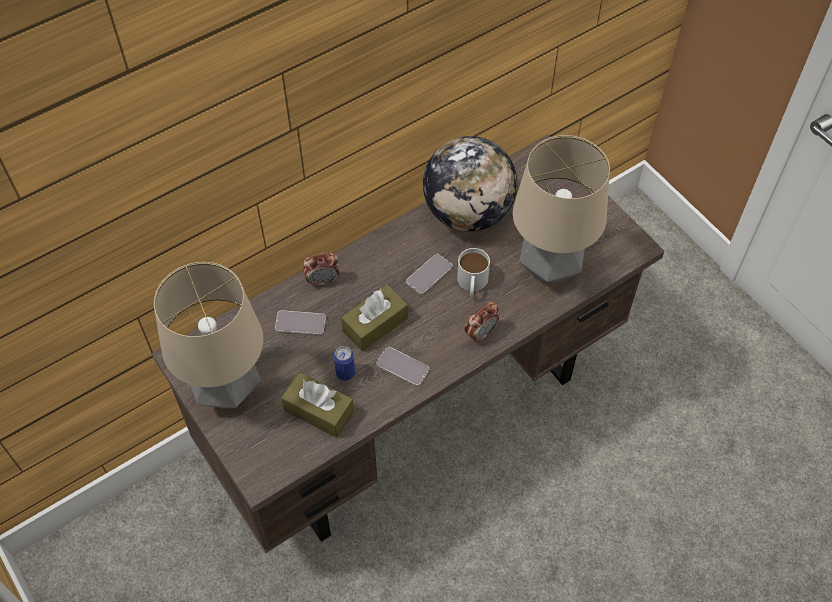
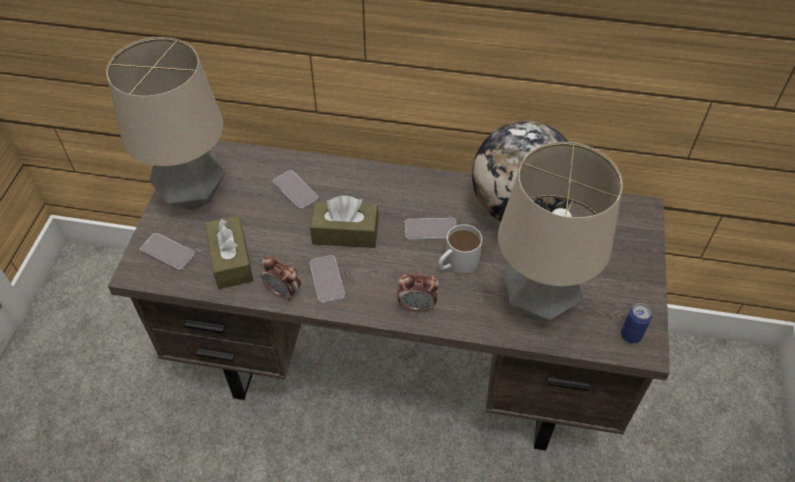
camera: 45 degrees right, 5 degrees down
(264, 446) = (167, 252): none -> phone
(322, 281) = (347, 174): alarm clock -> alarm clock (283, 291)
(345, 373) = (282, 249): can -> can (631, 335)

